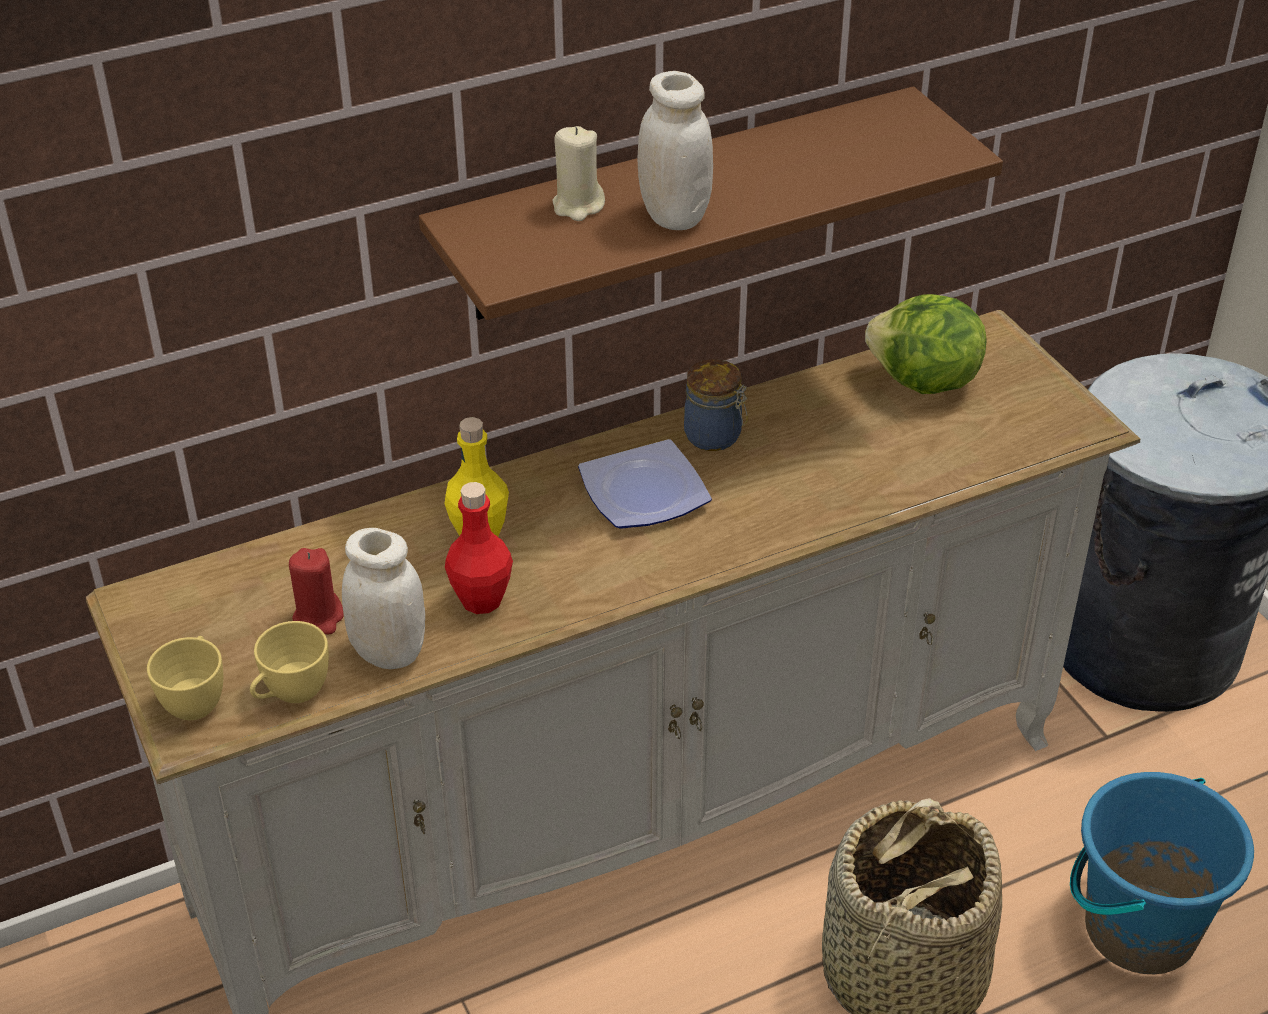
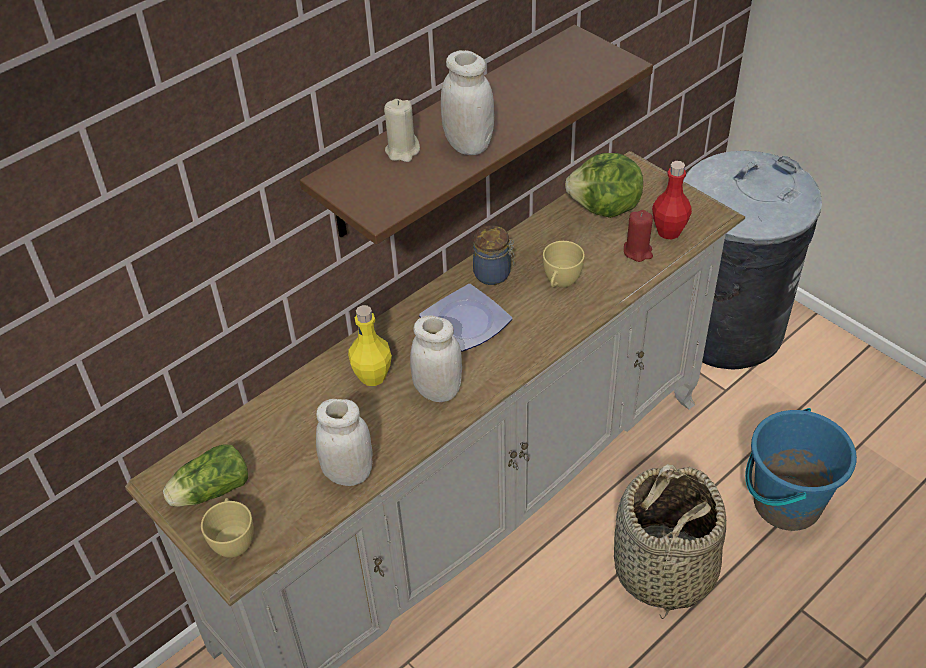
camera: 15 degrees left, 5 degrees up
(190, 629) = (209, 492): none -> lettuce
(291, 694) = (296, 519): yellow cup -> yellow cup (560, 283)
(318, 617) = (292, 461): red candle -> red candle (638, 251)
(481, 600) = (393, 421): red bottle -> red bottle (669, 231)
(563, 574) = (438, 391): none -> white jar

